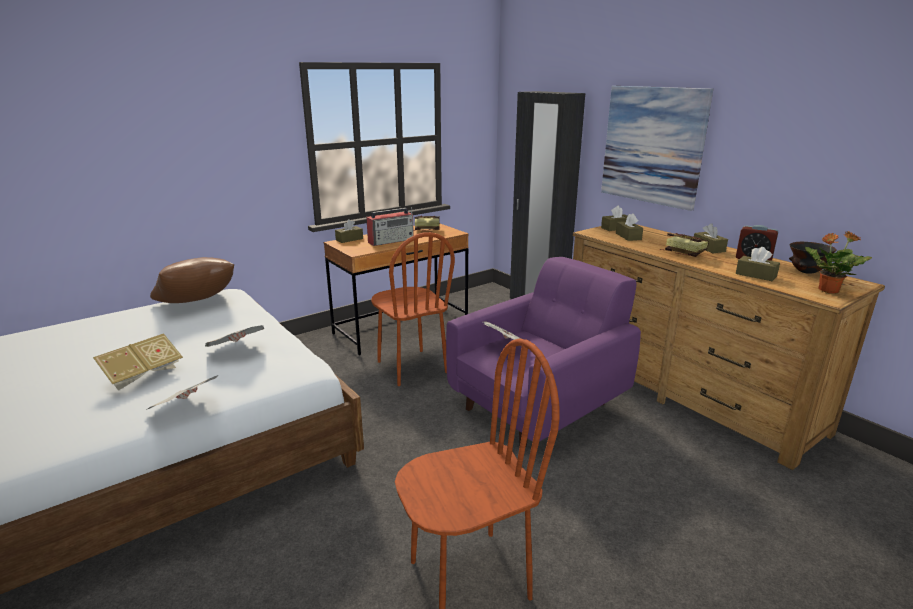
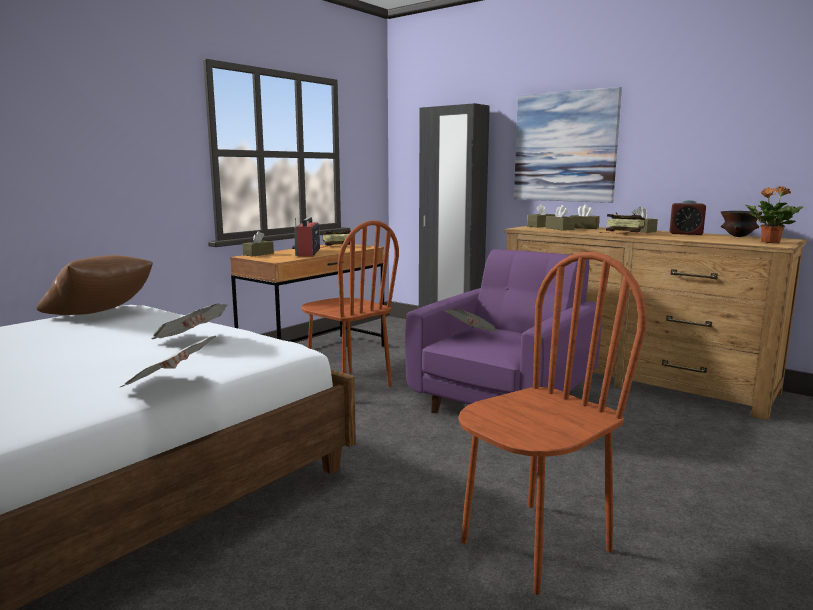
camera: 15 degrees left, 10 degrees down
(142, 375) = (85, 365): book -> none
(391, 241) = (308, 253): radio -> radio turned 135 degrees clockwise
(756, 275) = (701, 239): brown tissue box -> brown tissue box (583, 228)

